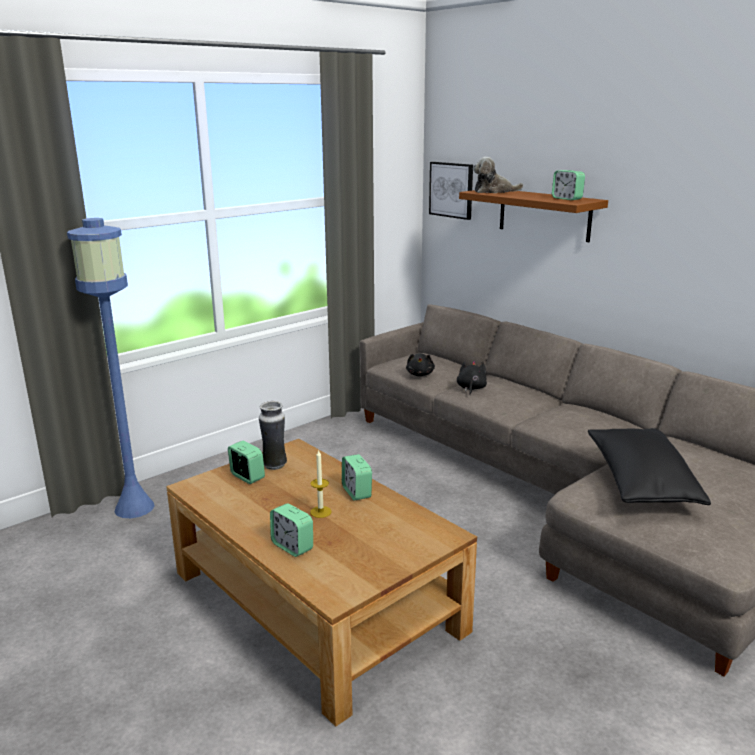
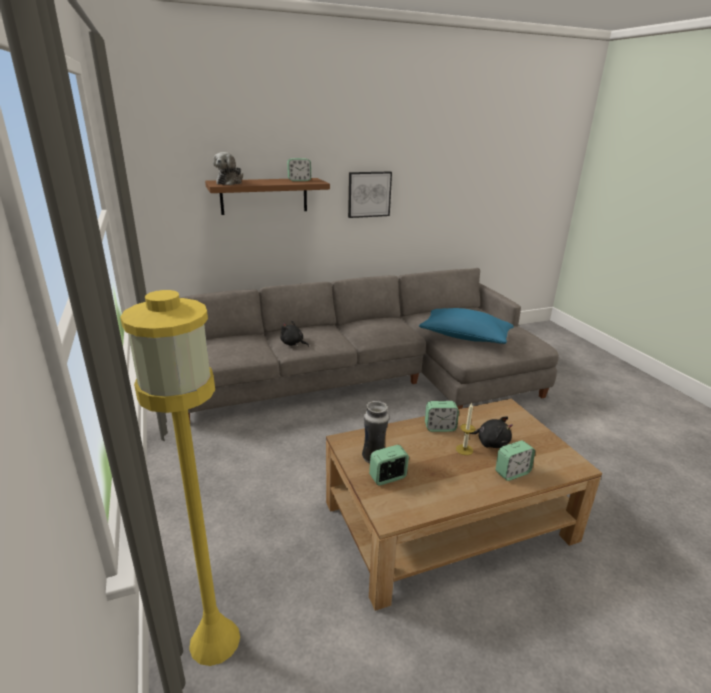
camera: 70 degrees left, 5 degrees up
(134, 507) = (214, 640): blue floor lamp -> yellow floor lamp
(420, 374) = (244, 353): black plush toy -> black plush toy (490, 442)
(451, 190) = (155, 187): picture -> picture (369, 194)
(640, 483) = (464, 337): black pillow -> blue pillow

